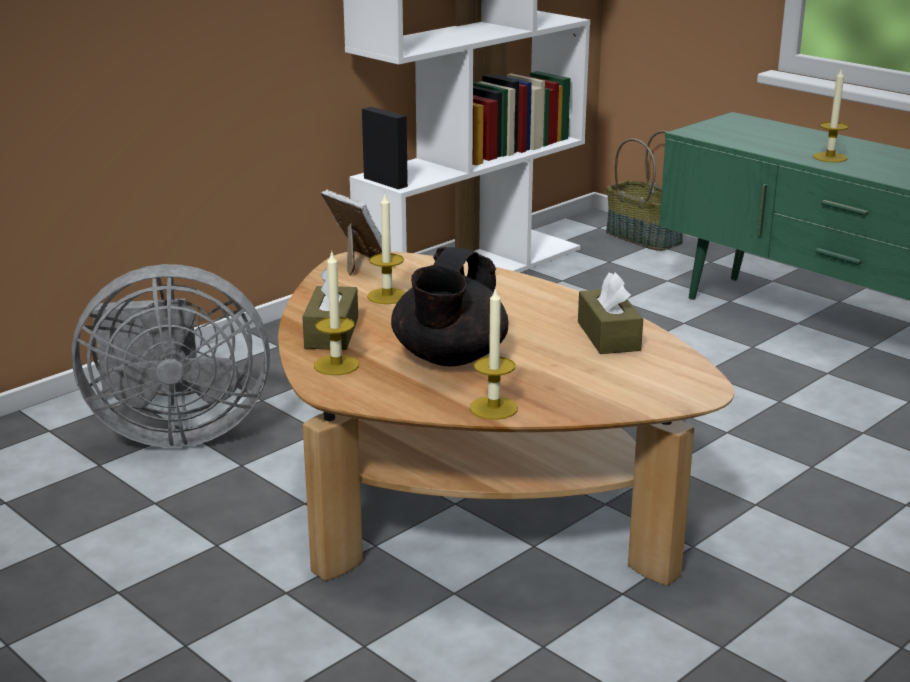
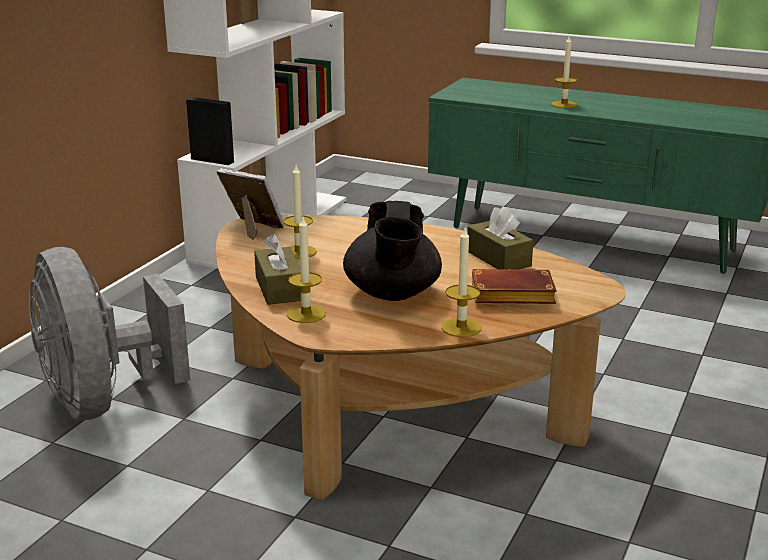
camera: 20 degrees left, 0 degrees up
(174, 431) = (103, 400): grey fan -> grey fan turned 90 degrees clockwise
(583, 381) = (510, 295): none -> brown book
(642, 237) = (387, 185): basket -> none

